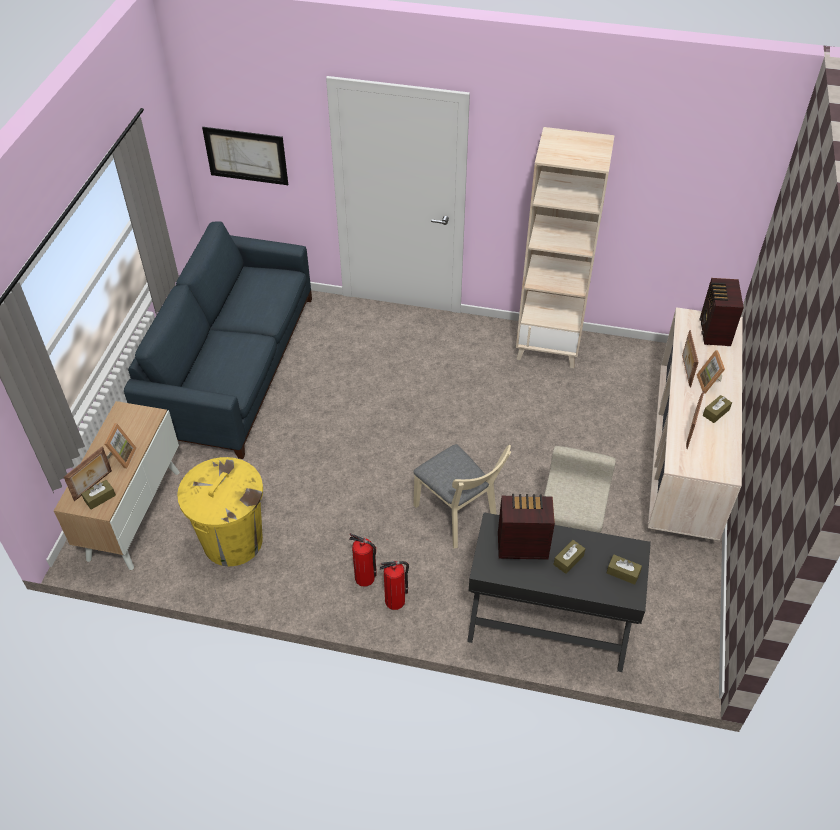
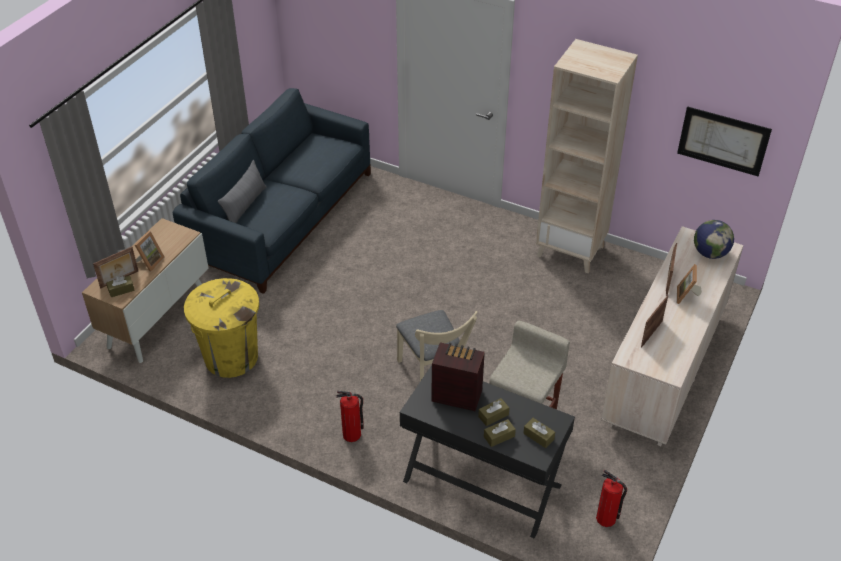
camera: 15 degrees right, 5 degrees down
(200, 366) = (245, 206): none -> grey pillow
(246, 155) = (326, 34): picture -> picture (723, 141)
(365, 578) = (333, 410): fire extinguisher -> fire extinguisher (606, 518)
(714, 332) = (710, 253): radio -> globe
(716, 412) = (682, 322): brown tissue box -> brown tissue box (499, 436)

